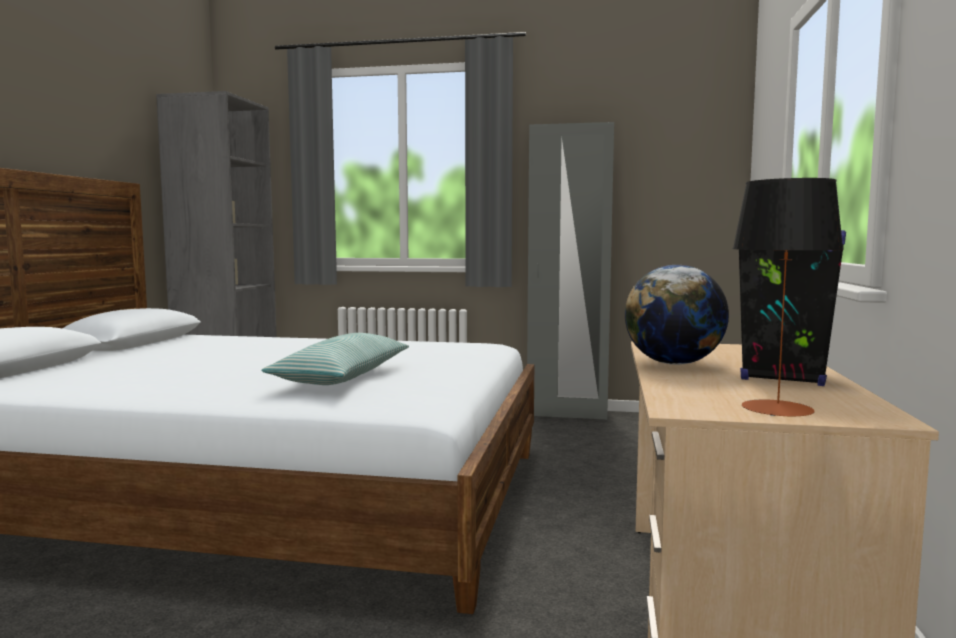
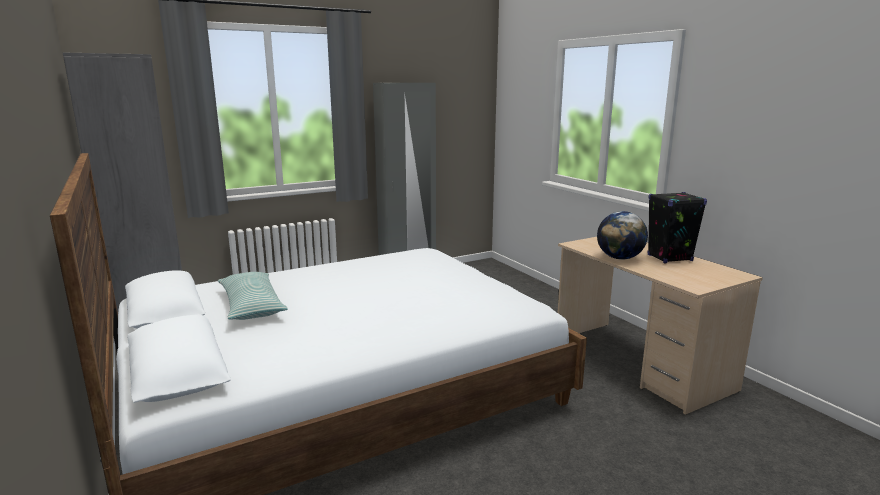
camera: 40 degrees left, 10 degrees up
(343, 376) = (443, 299): pillow -> pillow (251, 306)
(777, 408) = (712, 278): table lamp -> none

